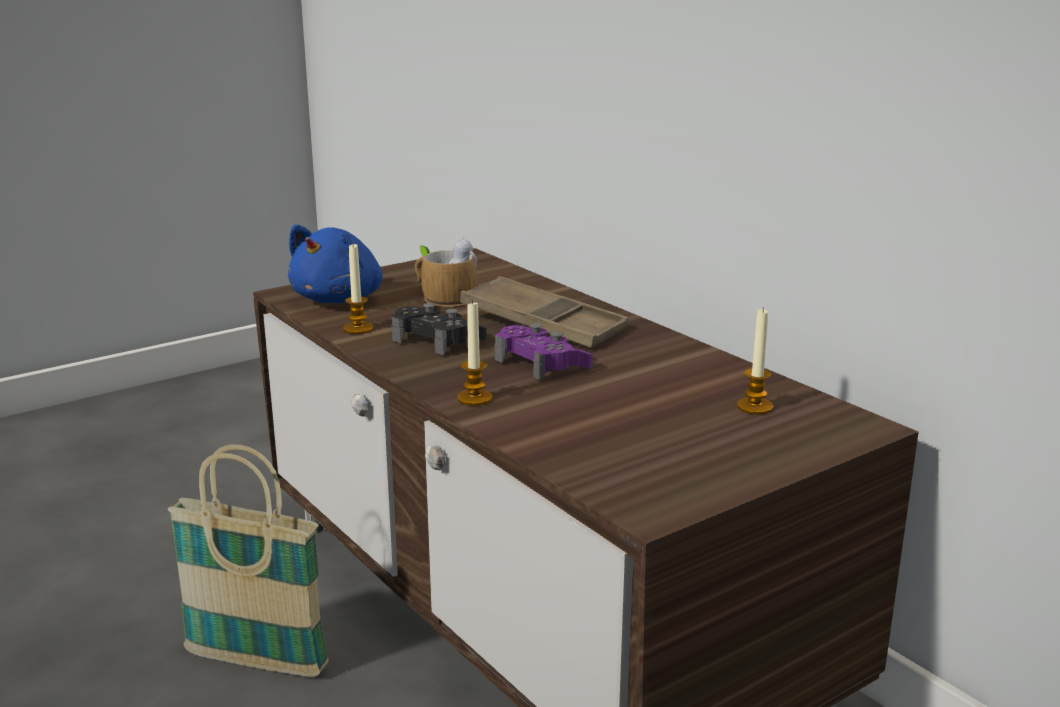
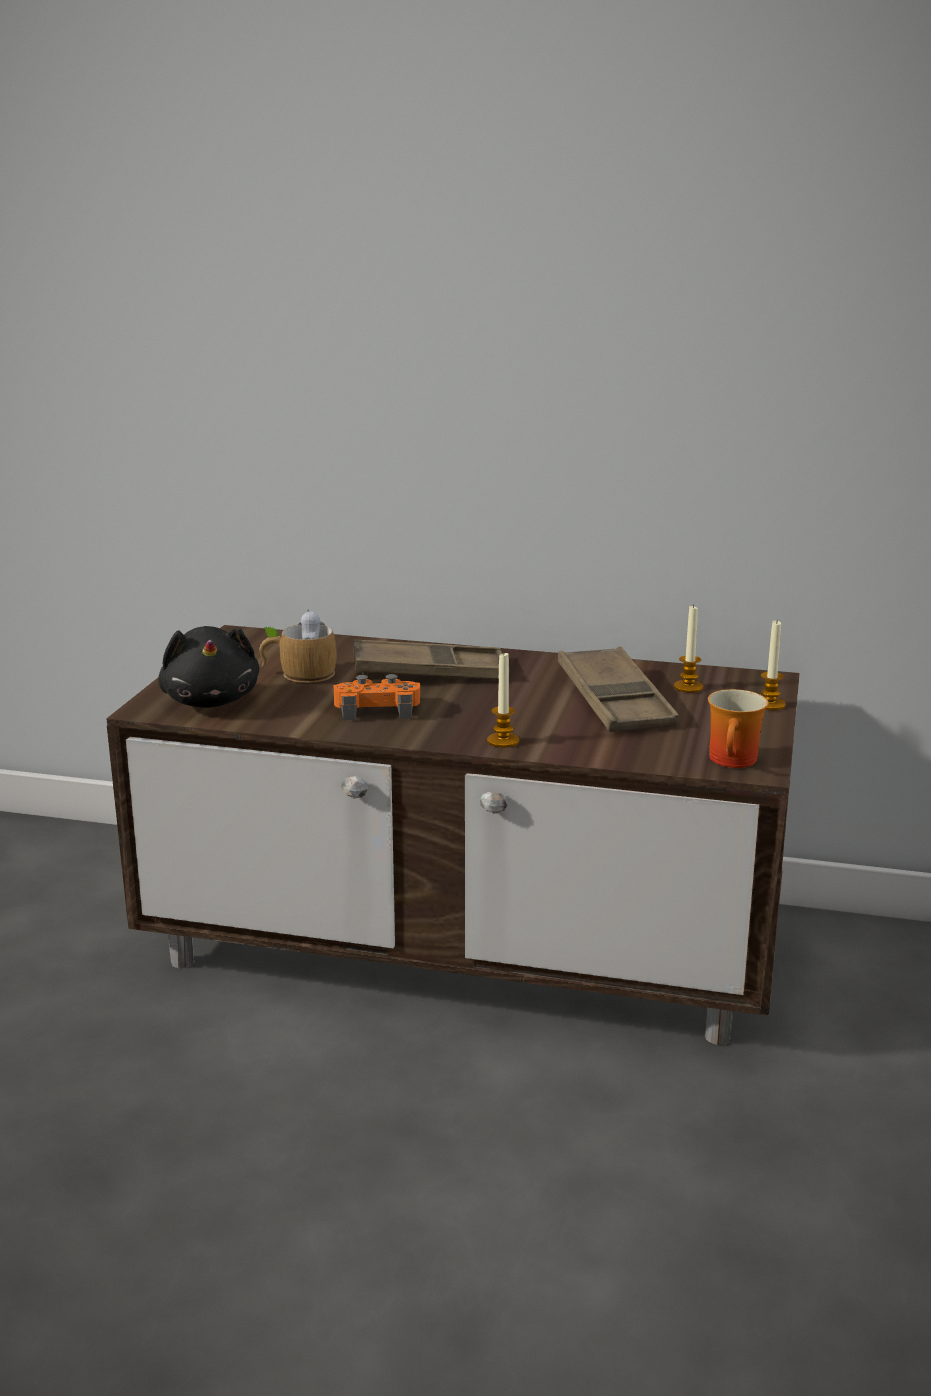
camera: 40 degrees left, 0 degrees up
(256, 661) = (307, 1080): basket -> none
(340, 299) = (211, 701): blue plush toy -> black plush toy
(358, 329) = (289, 720): candle -> candle (769, 704)
(437, 340) = (377, 709): black game controller -> orange game controller
(541, 363) = (494, 702): purple game controller -> none
(646, 495) = (736, 761): none -> mug
(651, 397) = (615, 701): none -> brown tray

